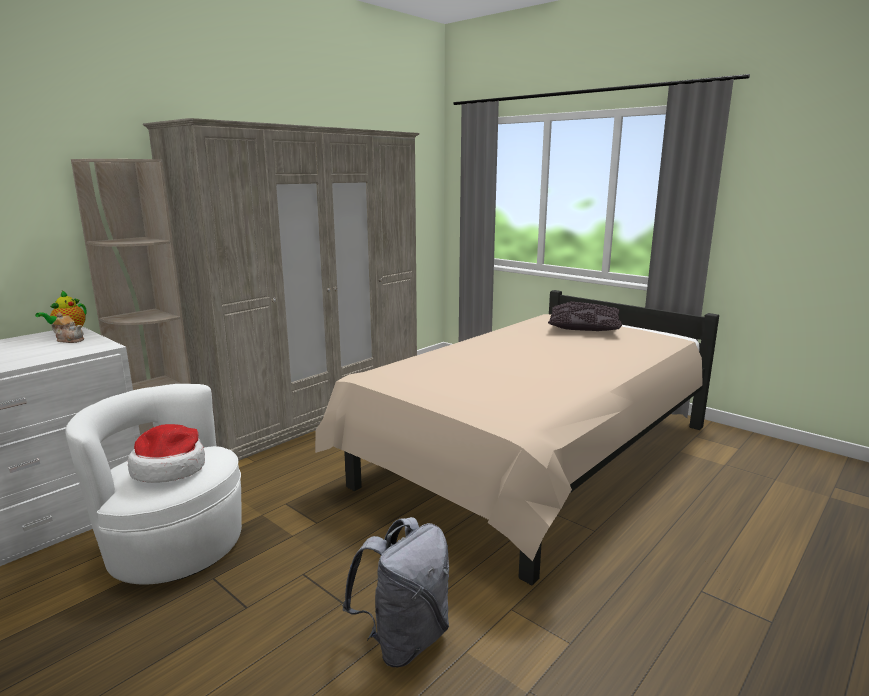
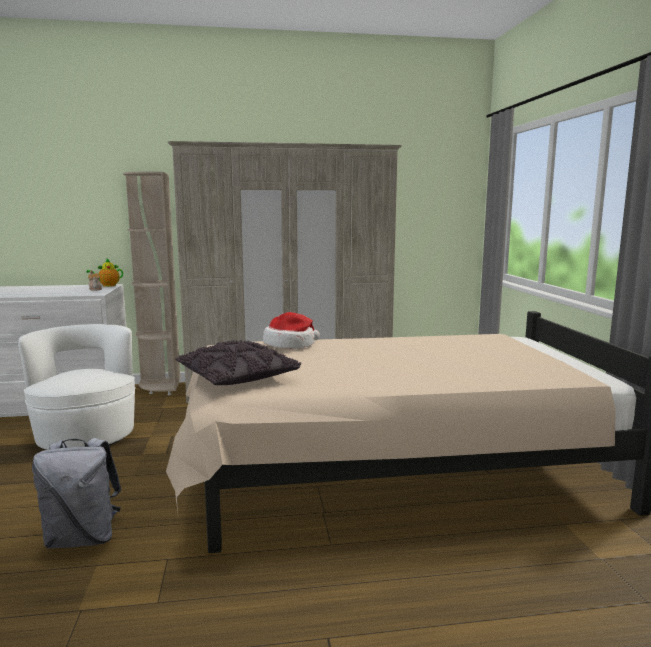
camera: 40 degrees right, 5 degrees down
(170, 468) = (74, 376): hat -> hat (290, 344)
(584, 328) = (500, 349): black pillow -> black pillow (237, 378)

